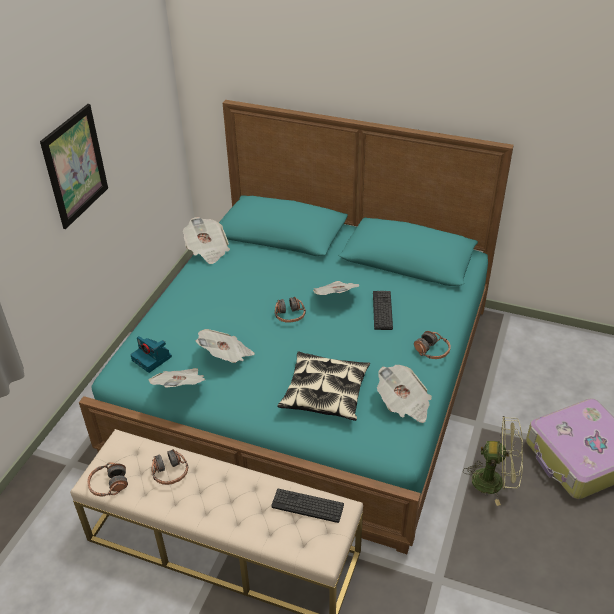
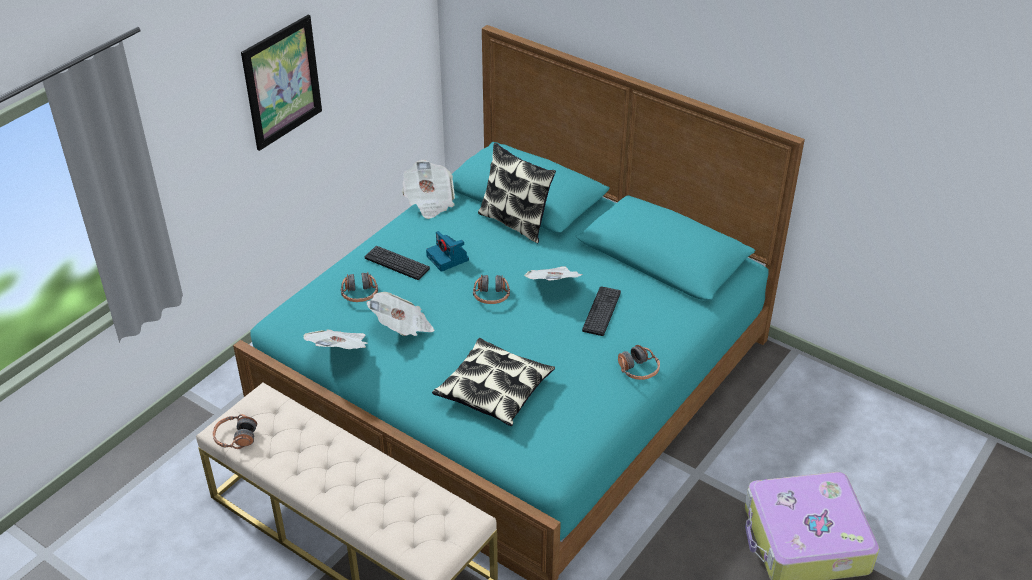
camera: 15 degrees right, 0 degrees up
(152, 358) = (322, 313): camera -> camera (448, 258)
(170, 472) = (302, 440): headphones -> headphones (360, 294)
(284, 254) = (515, 222): none -> pillow
(307, 506) = (433, 507): keyboard -> keyboard (397, 263)
(404, 404) = (578, 422): newspaper -> none
(495, 481) = (686, 542): green fan -> none

